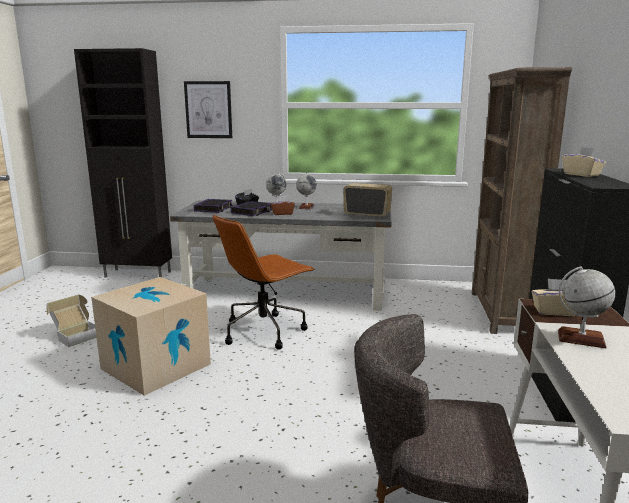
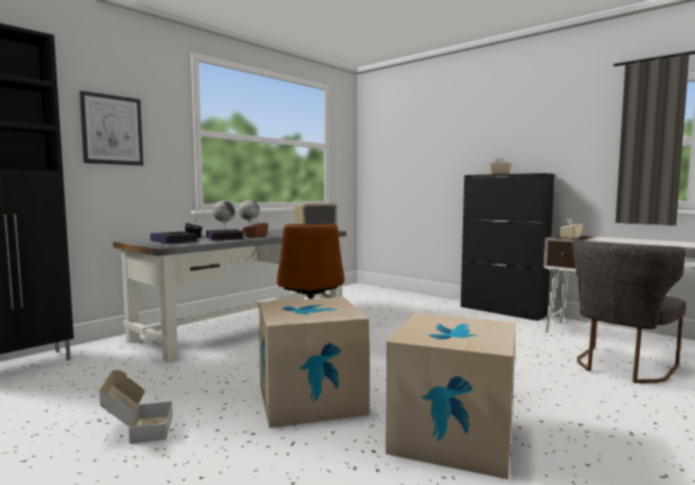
camera: 55 degrees left, 10 degrees down
(126, 441) = (453, 436): none -> cardboard box
(501, 312) = (396, 294): brown bookcase -> none
(581, 339) = (610, 240): globe -> none

